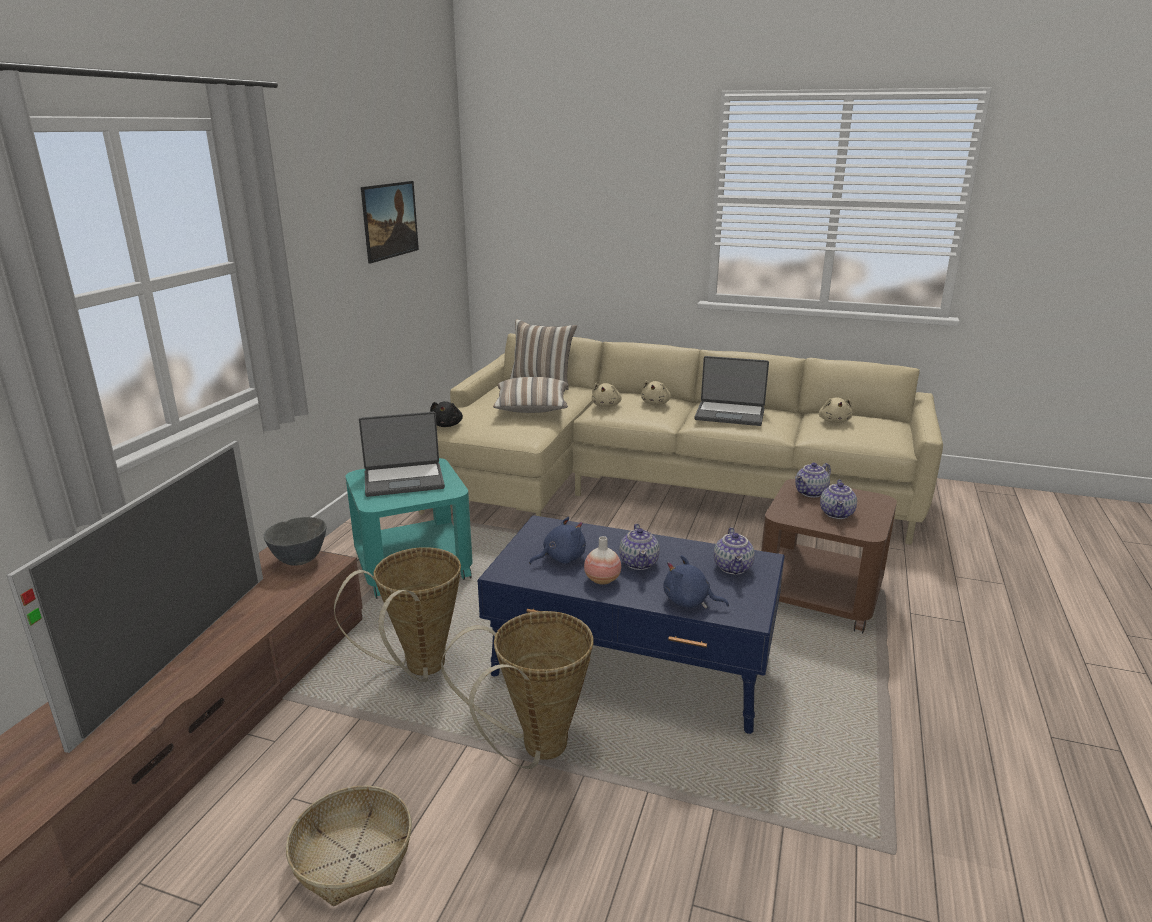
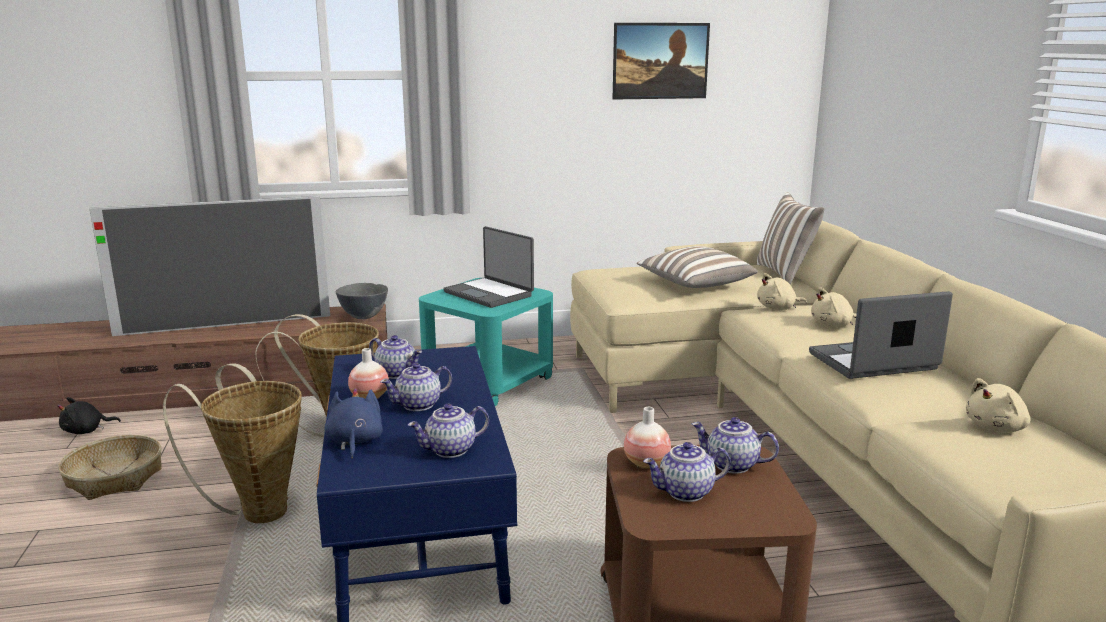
camera: 60 degrees right, 5 degrees down
(447, 425) = (605, 272): black plush toy -> black plush toy (86, 431)
(561, 558) = (397, 373): blue plush toy -> teapot
(730, 414) = (874, 362): laptop -> laptop turned 90 degrees clockwise
(793, 513) = (646, 463): none -> vase

